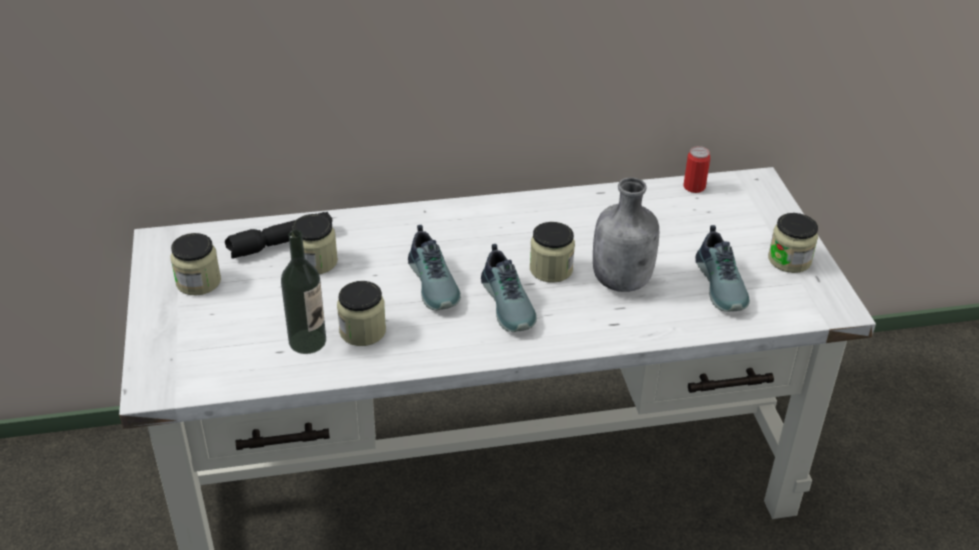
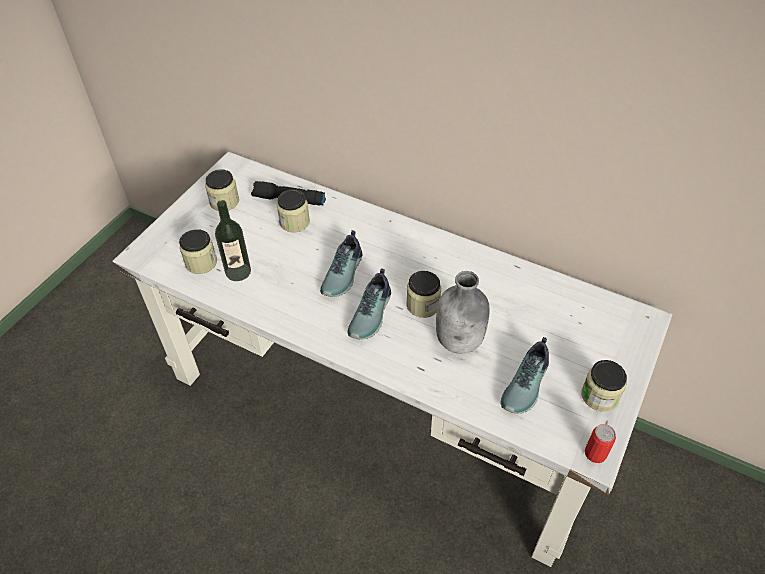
camera: 40 degrees right, 10 degrees up
(362, 331) = (272, 282): jar -> jar (201, 262)
(694, 187) = (590, 297): can -> can (595, 453)

